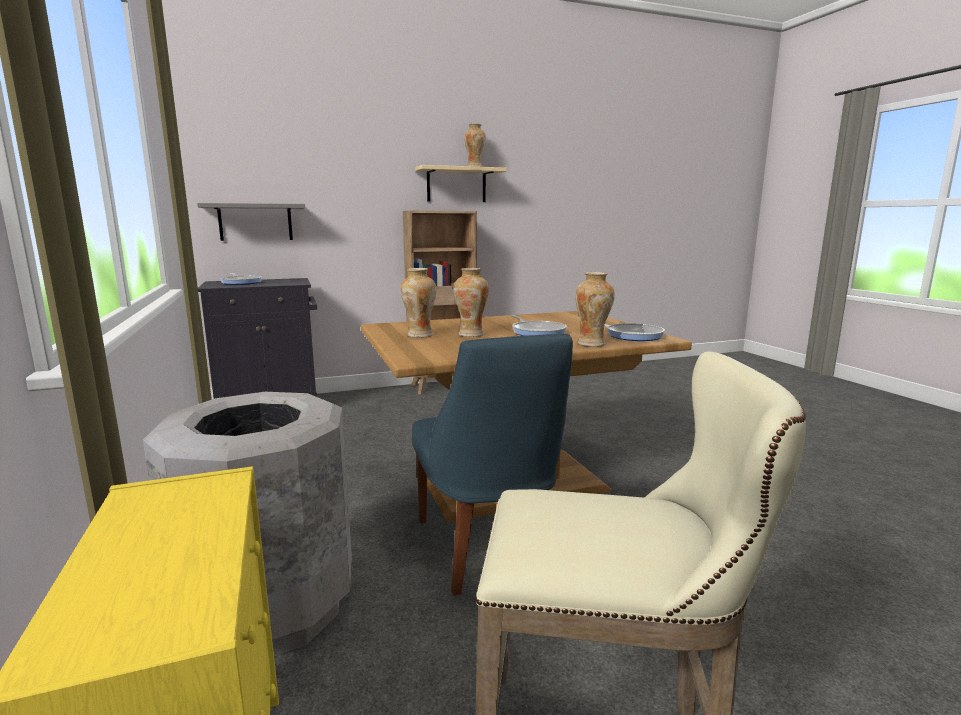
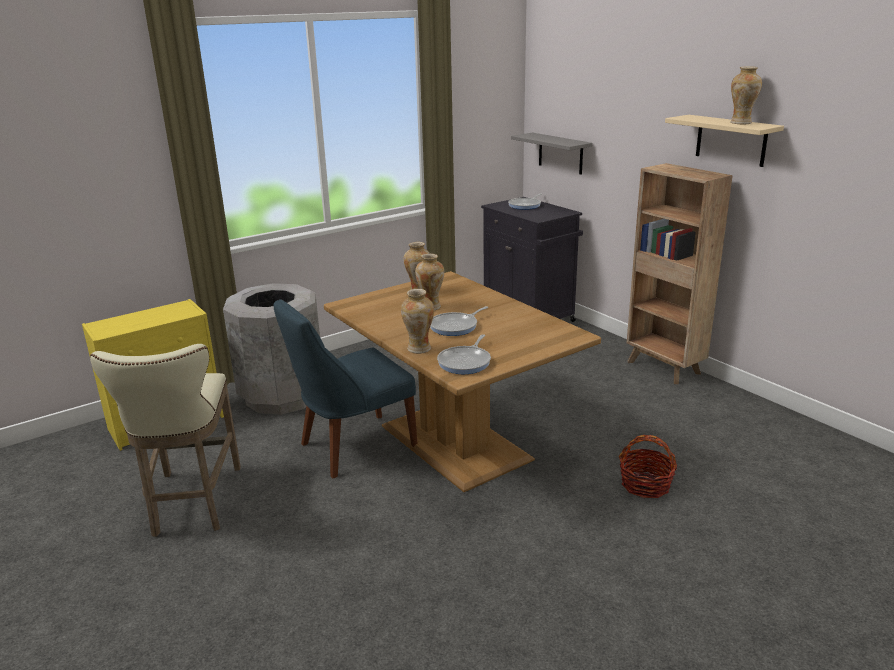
camera: 75 degrees right, 10 degrees up
(613, 423) = (645, 485): none -> basket

